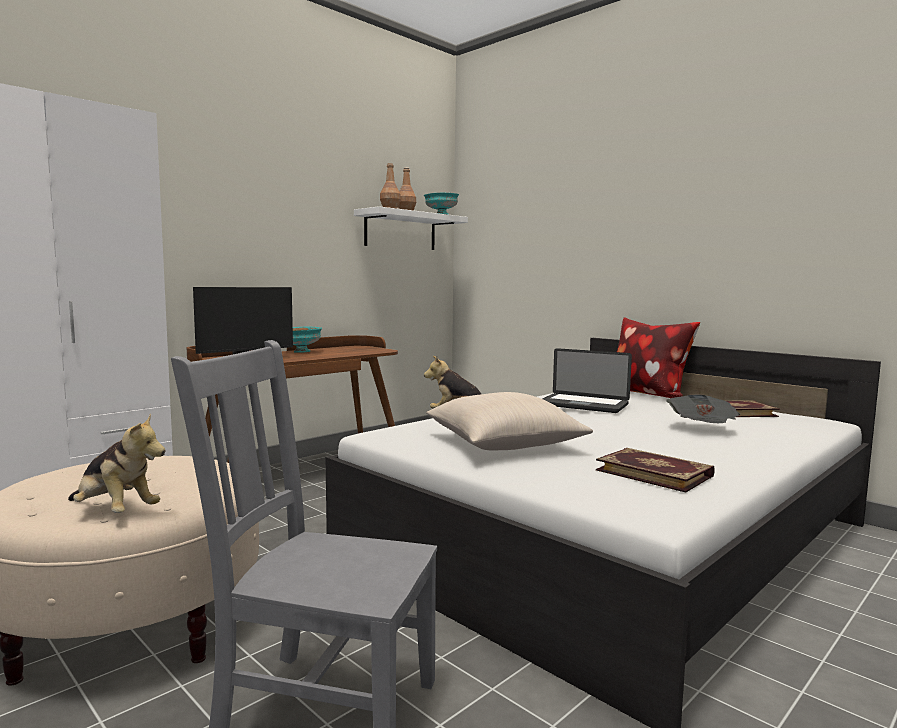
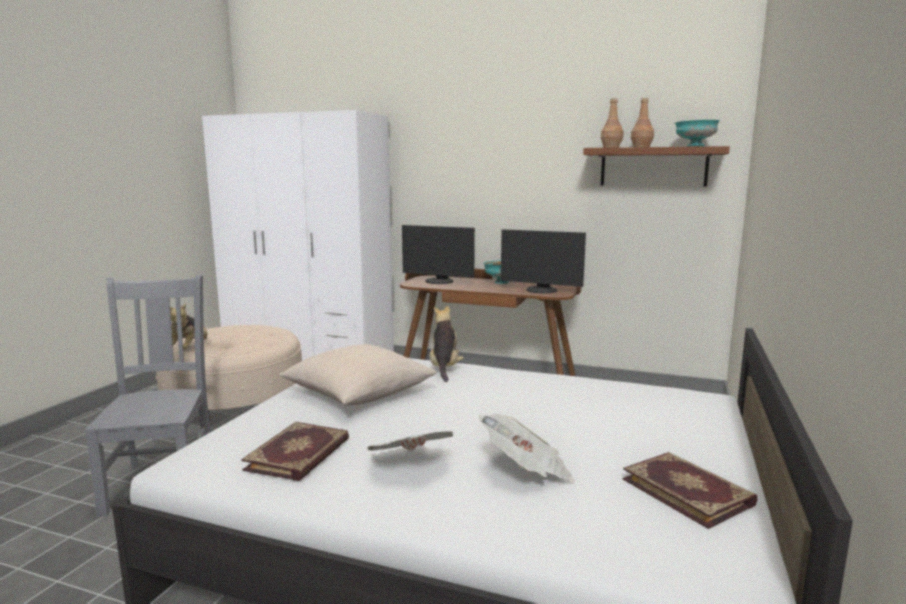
camera: 65 degrees right, 5 degrees up
(362, 351) = (541, 290): none -> monitor
(400, 231) = (653, 167): white shelf -> brown shelf
(583, 405) = (562, 400): laptop -> none
(647, 393) = (725, 427): pillow -> none
(684, 448) = (410, 464): none -> newspaper

